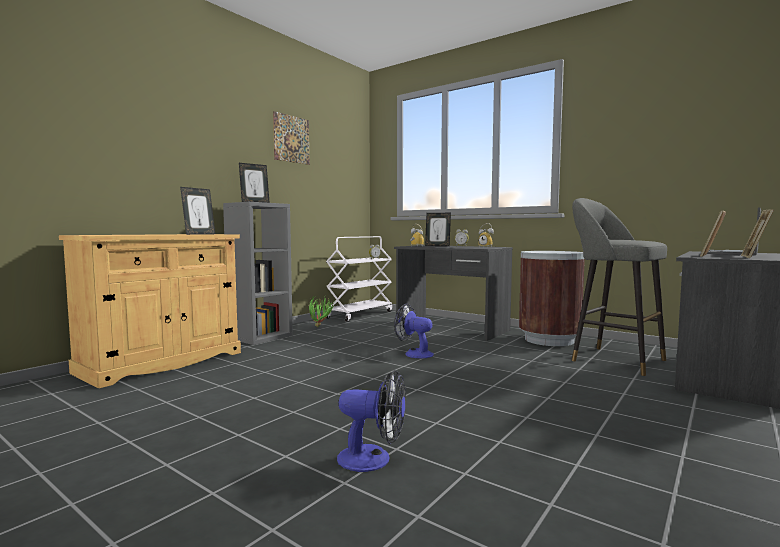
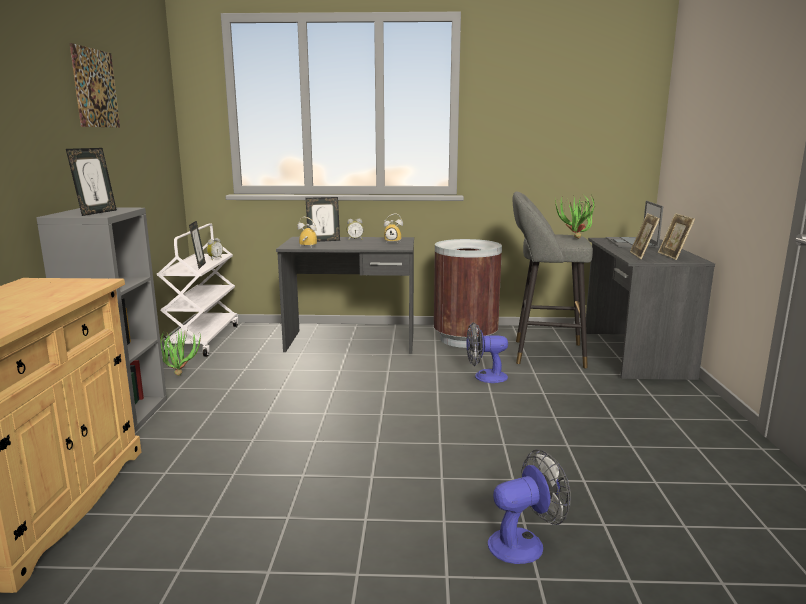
camera: 35 degrees left, 10 degrees up
(199, 234) = (77, 293): picture frame -> picture frame (199, 266)
(414, 353) = (366, 392): fan -> fan (484, 377)
(637, 240) = (575, 239): none -> potted plant

